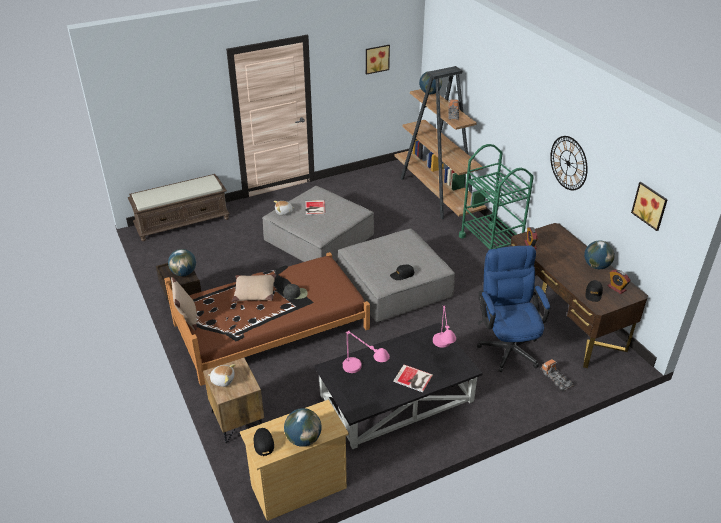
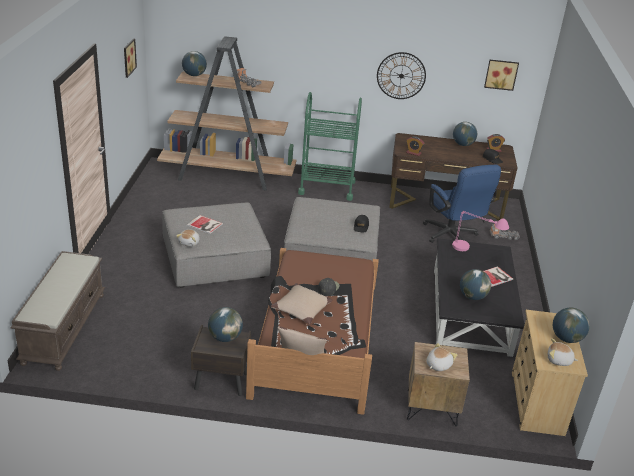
camera: 60 degrees left, 5 degrees down
(263, 443) = (559, 360): black cap -> plush toy
(364, 375) = (472, 297): pink table lamp -> globe
(507, 345) = (452, 237): blue office chair -> blue office chair turned 135 degrees counterclockwise

